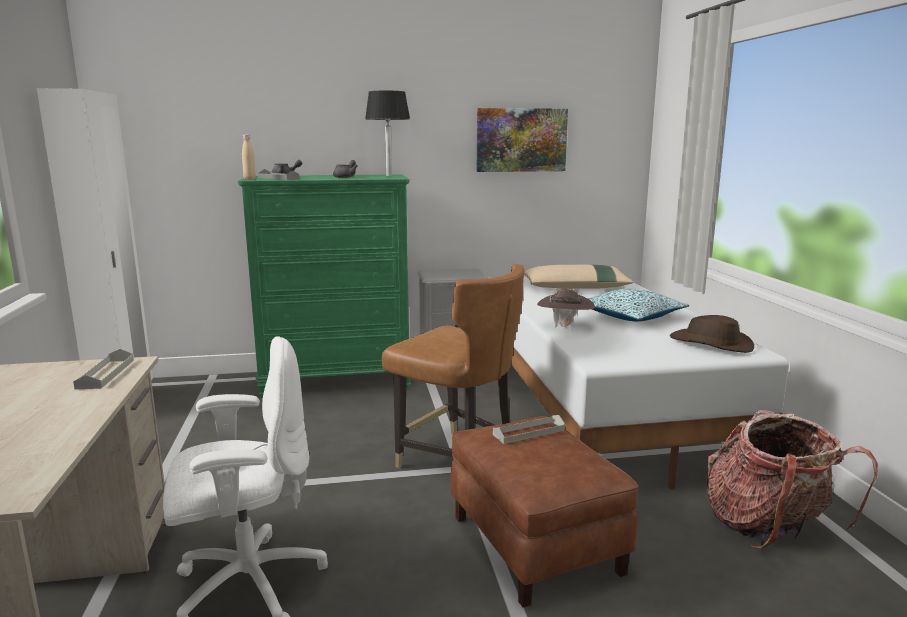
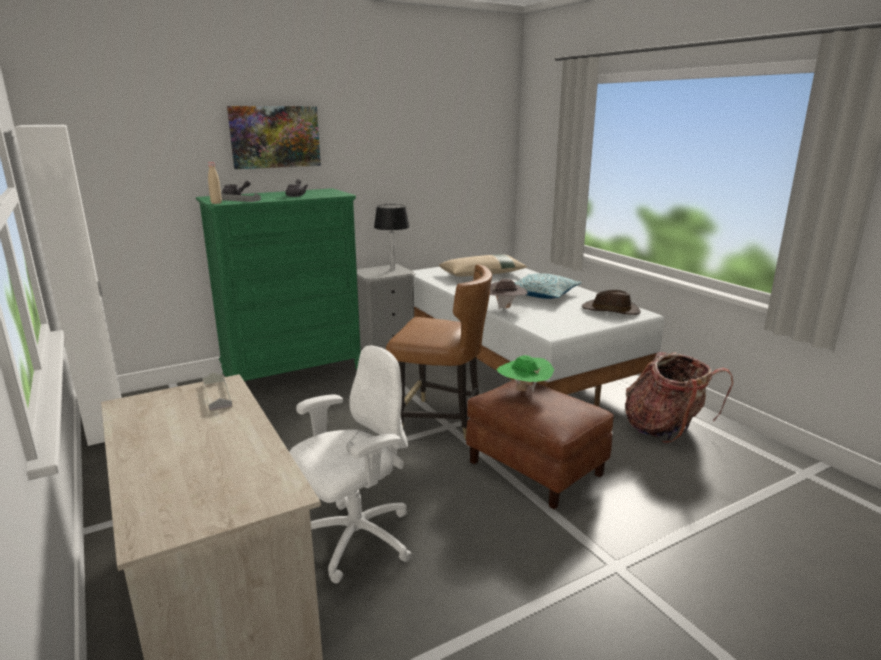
camera: 20 degrees left, 5 degrees up
(389, 175) = (328, 191): black table lamp -> black table lamp (393, 269)
(521, 140) = (425, 154): picture -> picture (275, 137)
(529, 432) = (523, 390): grey tray -> green hat

